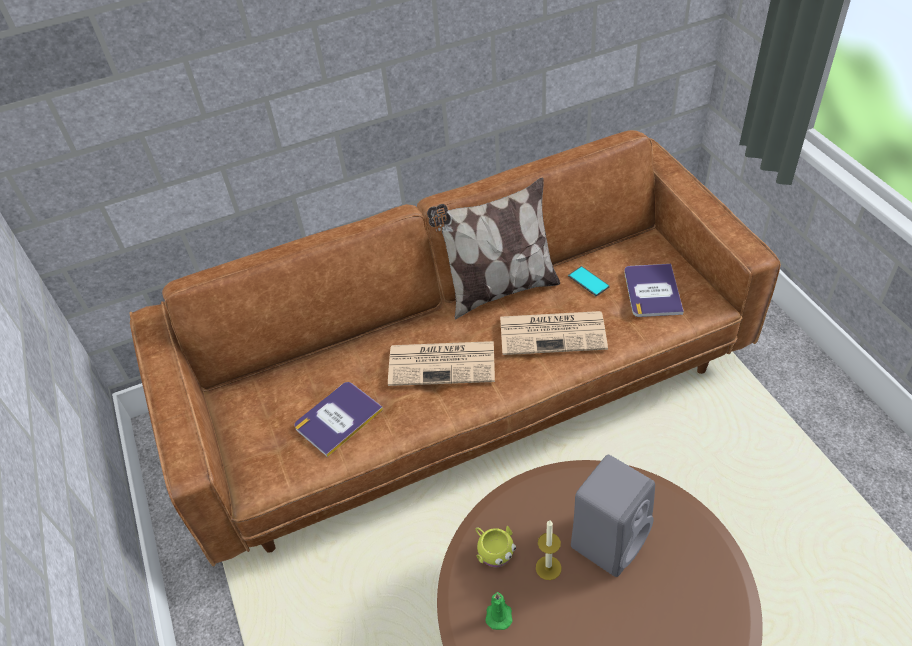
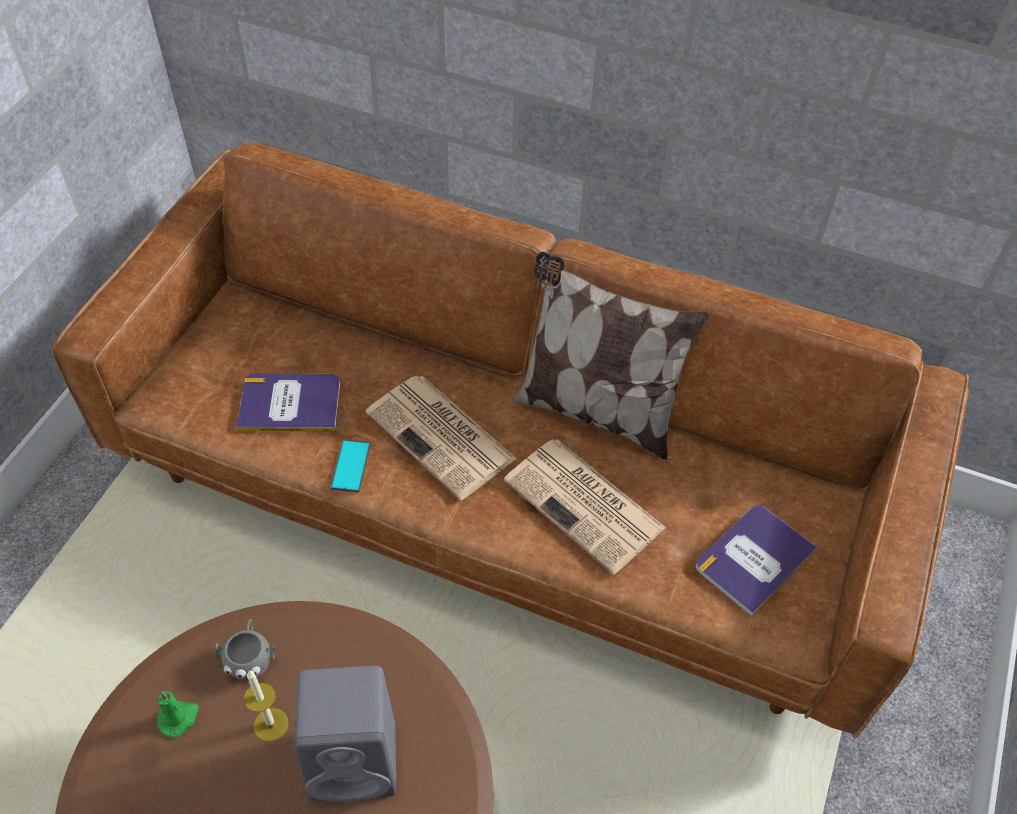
camera: 40 degrees right, 5 degrees up
(493, 551) = (249, 658): yellow mug -> grey mug
(588, 281) = (699, 484): phone -> phone (350, 466)

